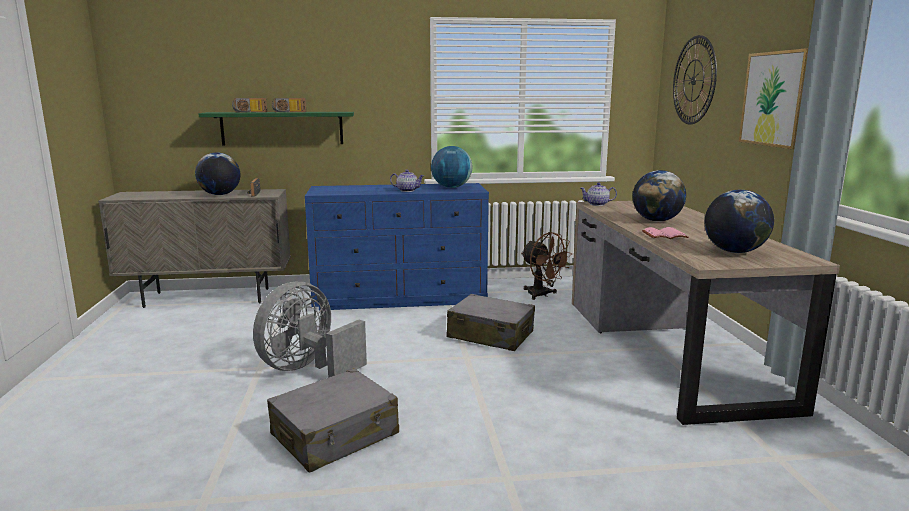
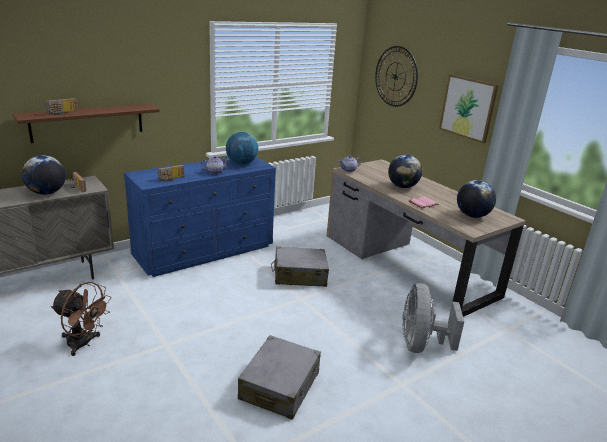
camera: 30 degrees left, 10 degrees up
(282, 128) = (87, 122): green shelf -> brown shelf
(289, 112) = (101, 111): radio -> radio (171, 179)
(307, 369) = (204, 336): grey fan -> grey fan (421, 344)
(542, 295) = (301, 231): brown fan -> brown fan (84, 344)

